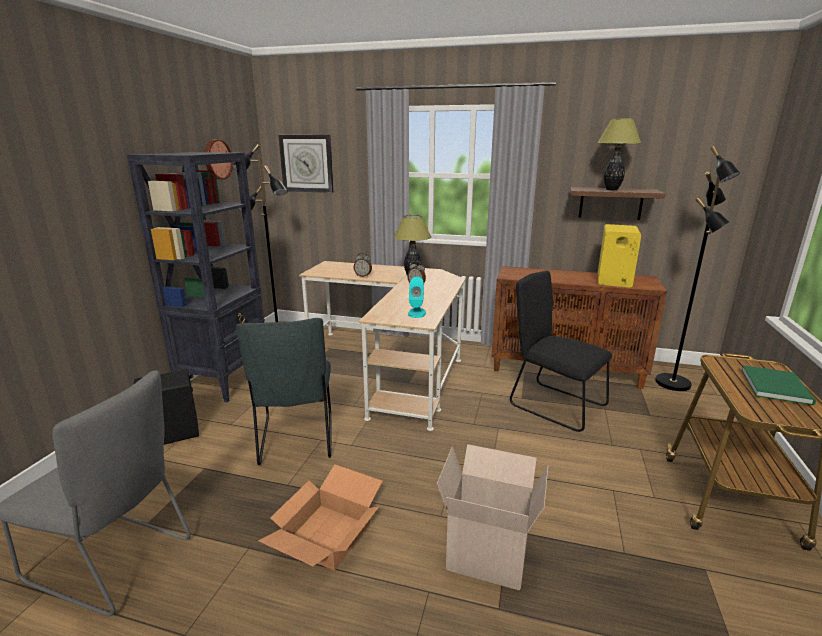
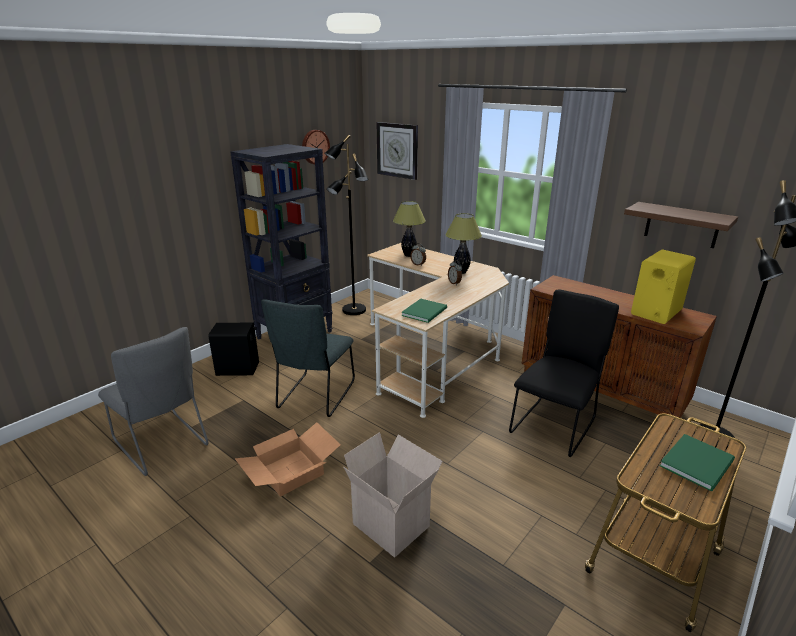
camera: 25 degrees right, 5 degrees up
(417, 313) = (426, 311): turquoise speaker -> green book
(553, 404) = (555, 424): black chair -> black chair turned 60 degrees clockwise
(611, 189) = (674, 212): table lamp -> table lamp (408, 255)

